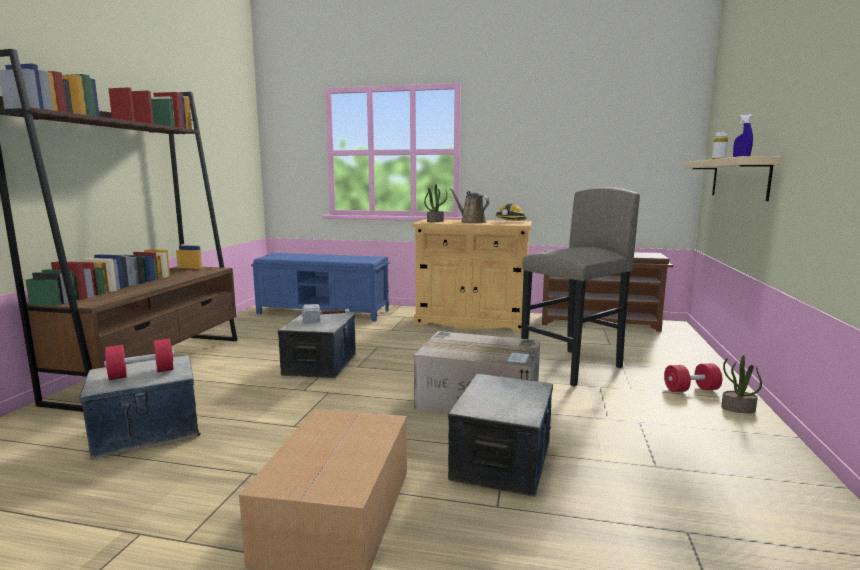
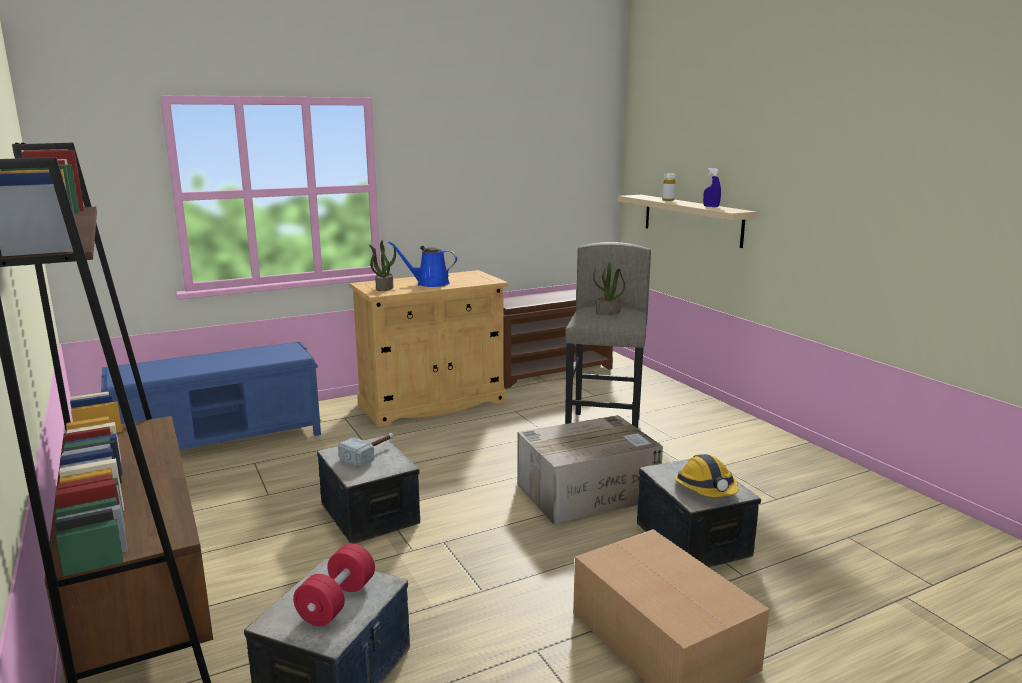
camera: 40 degrees left, 5 degrees up
(471, 222) = (429, 284): brown watering can -> blue watering can
(509, 222) = (466, 276): hard hat -> hard hat (706, 489)
(691, 389) = (709, 424): red dumbbell -> none
(738, 409) = (755, 431): potted plant -> potted plant (608, 312)

